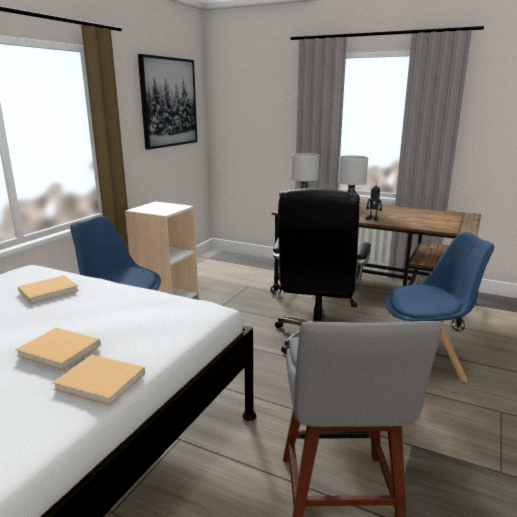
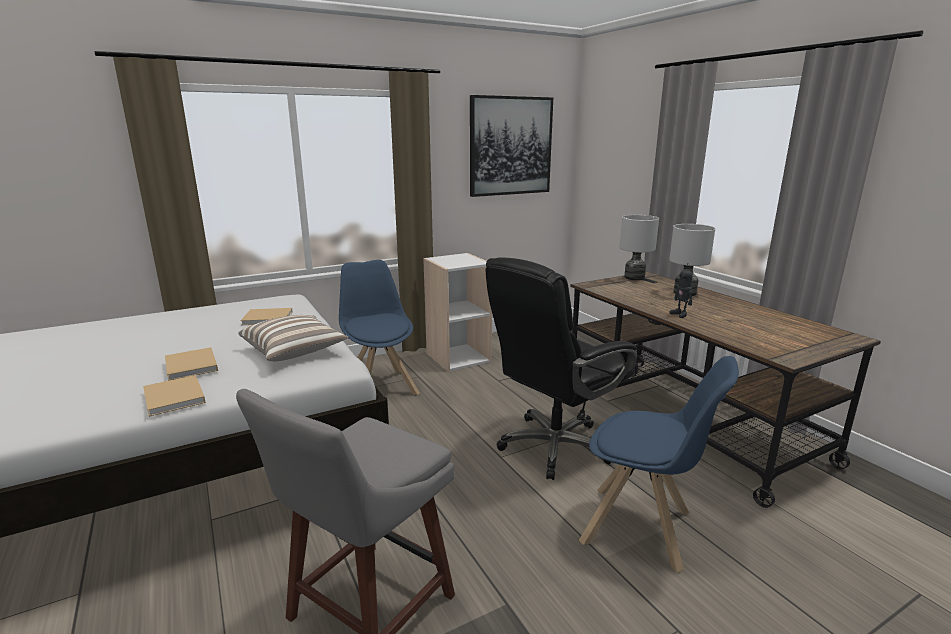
camera: 35 degrees right, 0 degrees up
(141, 309) = (295, 351): none -> pillow

